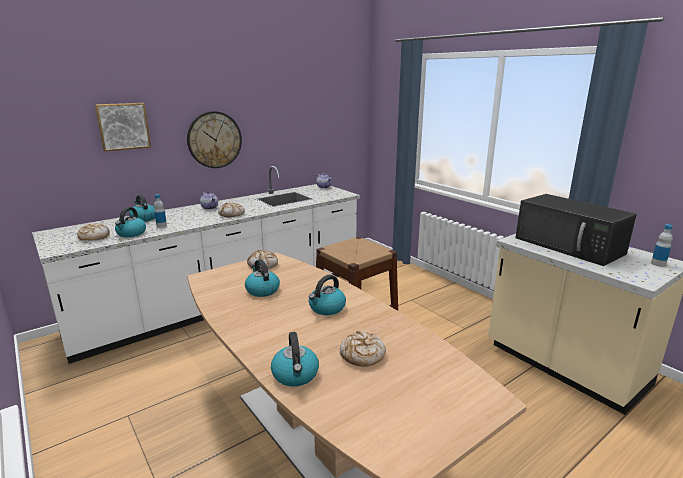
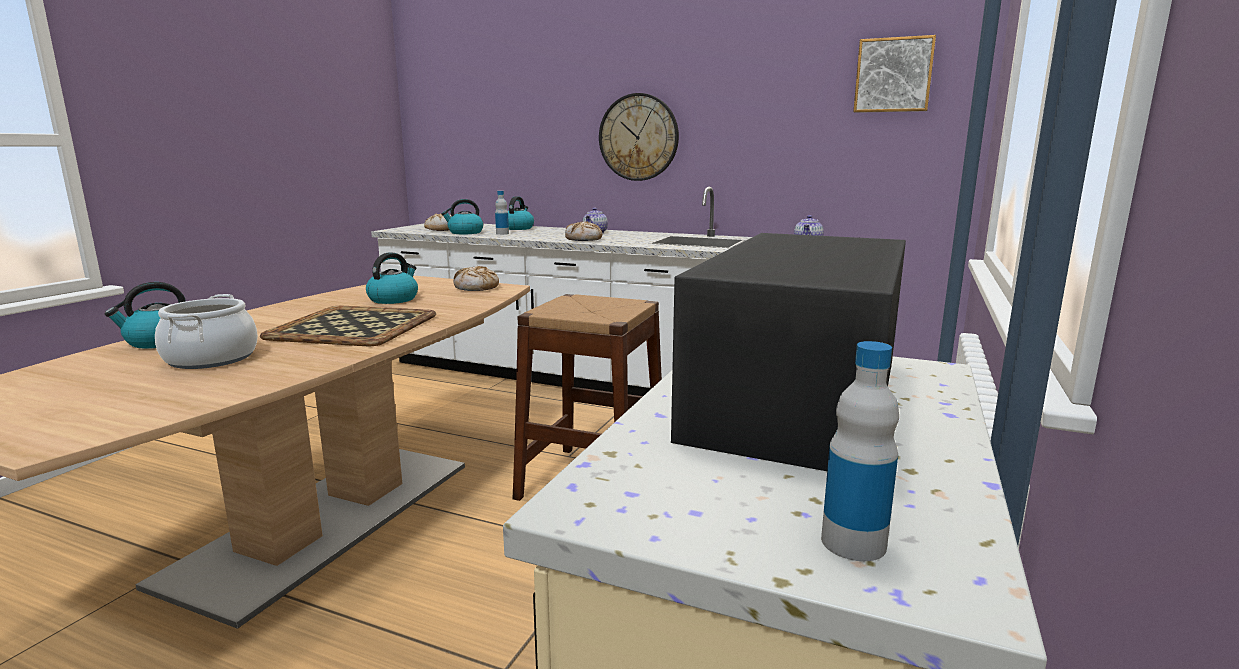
camera: 60 degrees right, 5 degrees down
(123, 126) = (530, 110): picture -> picture (893, 75)
(327, 308) = (354, 327): kettle -> tray
(362, 355) = (211, 359): bread -> cooking pot

